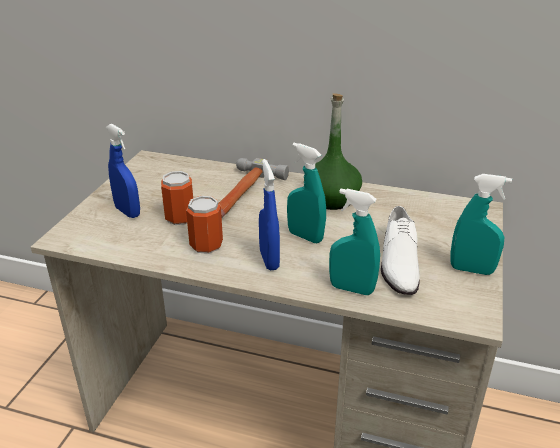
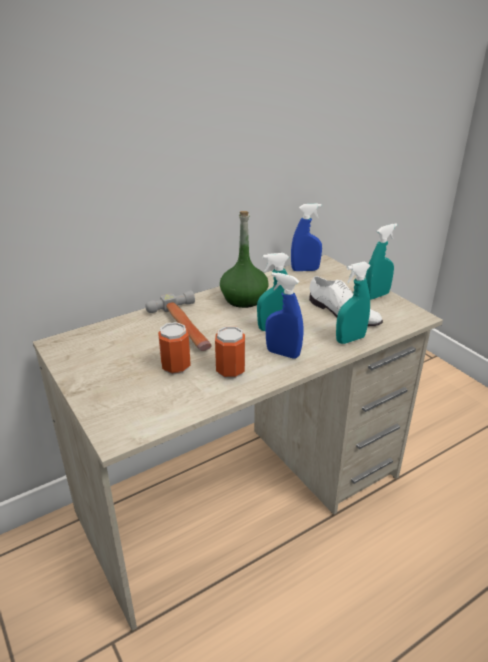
camera: 50 degrees left, 0 degrees up
(127, 212) = (128, 387): blue spray bottle -> blue spray bottle (305, 270)

